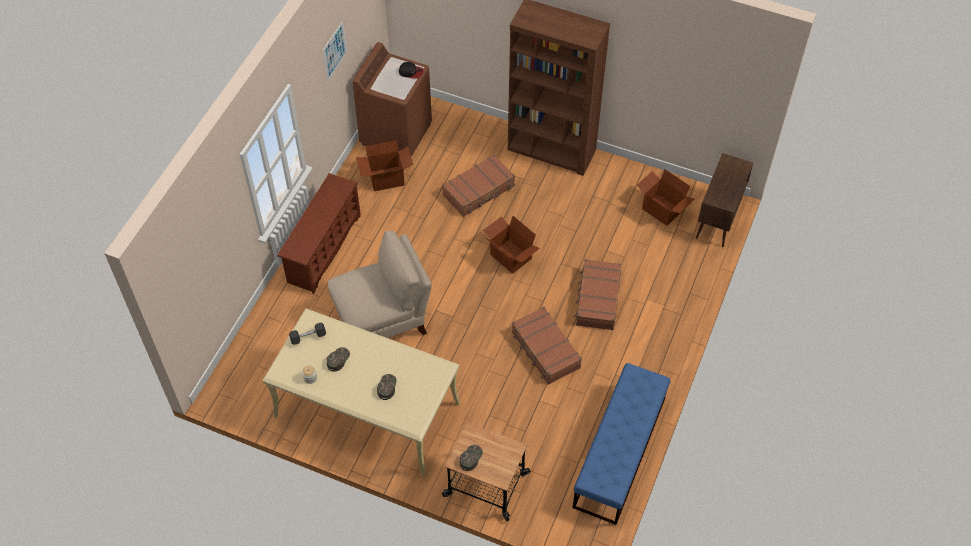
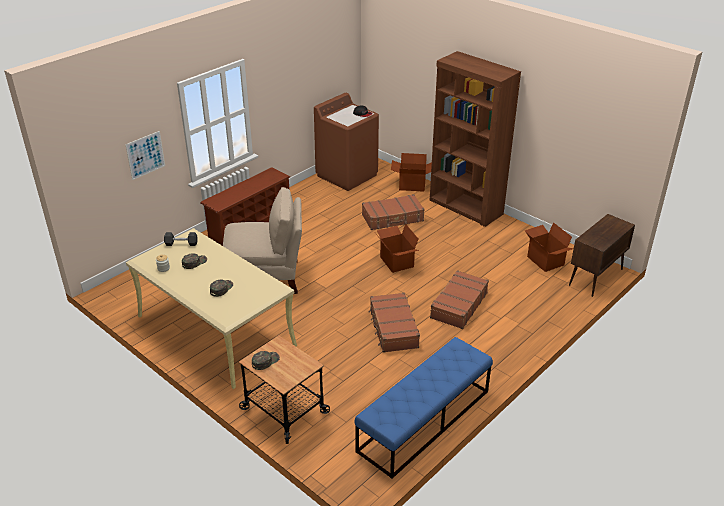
camera: 20 degrees right, 20 degrees down
(334, 50) = (299, 67): picture -> picture (145, 155)
(386, 179) = (324, 198): cardboard box -> cardboard box (412, 185)

